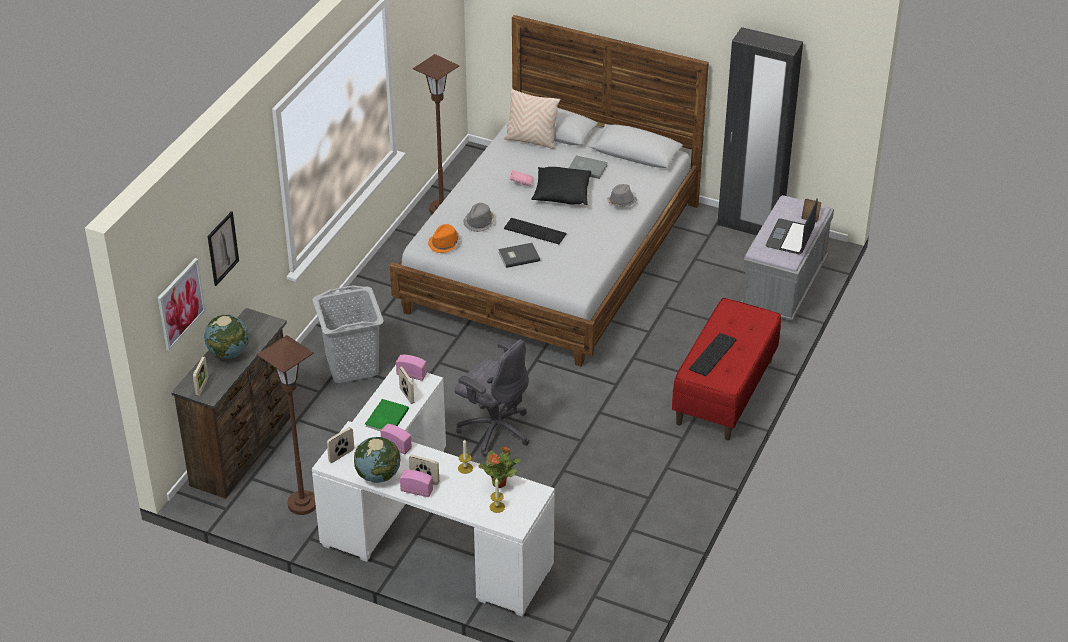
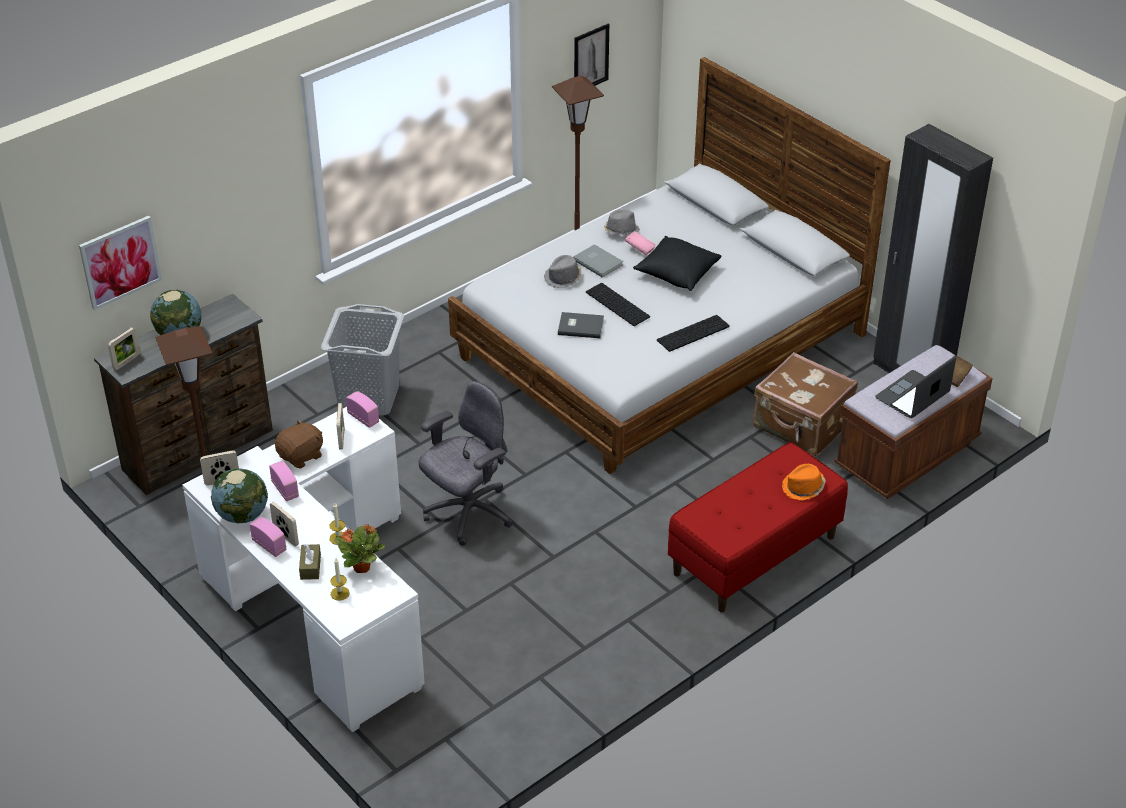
camera: 25 degrees right, 0 degrees up
(222, 248) = (199, 216): picture -> picture (591, 58)
(385, 418) = (301, 456): green book -> brown plush toy
(444, 244) = (510, 290): orange hat -> orange hat (803, 488)
(460, 496) = (310, 567): none -> brown tissue box
(494, 430) = (467, 513): grey office chair -> grey office chair turned 105 degrees counterclockwise
(531, 141) = (684, 207): beige pillow -> none
(587, 168) = (726, 252): grey book -> grey book (598, 261)
(621, 202) = (737, 300): grey hat -> grey hat (621, 231)
(696, 287) = (801, 426): none -> brown suitcase
(713, 355) = (733, 504): keyboard -> keyboard (693, 334)
(784, 286) = (907, 455): grey bench -> brown bench

